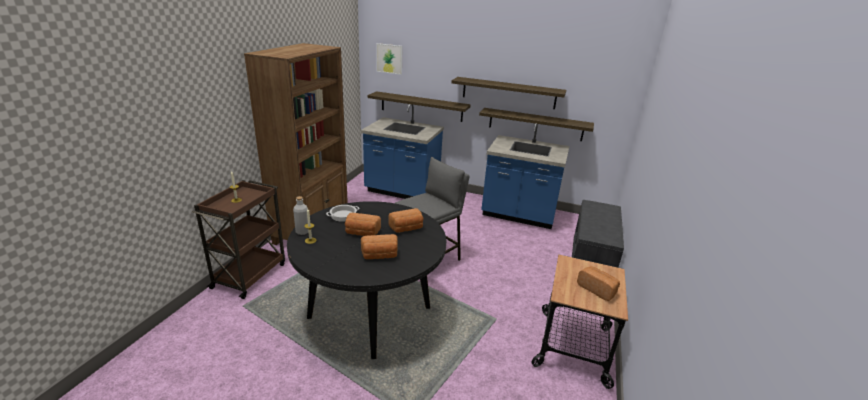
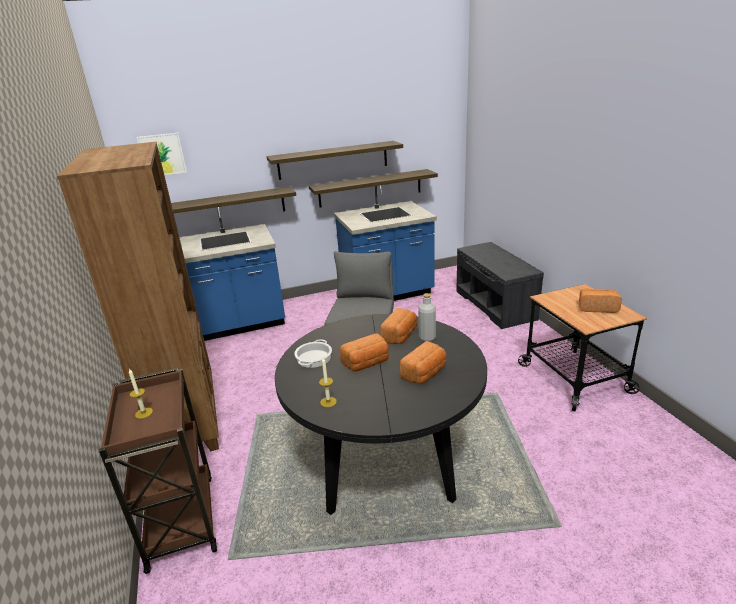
camera: 35 degrees left, 0 degrees up
(302, 232) = (301, 399): grey bottle -> grey bottle (427, 338)

